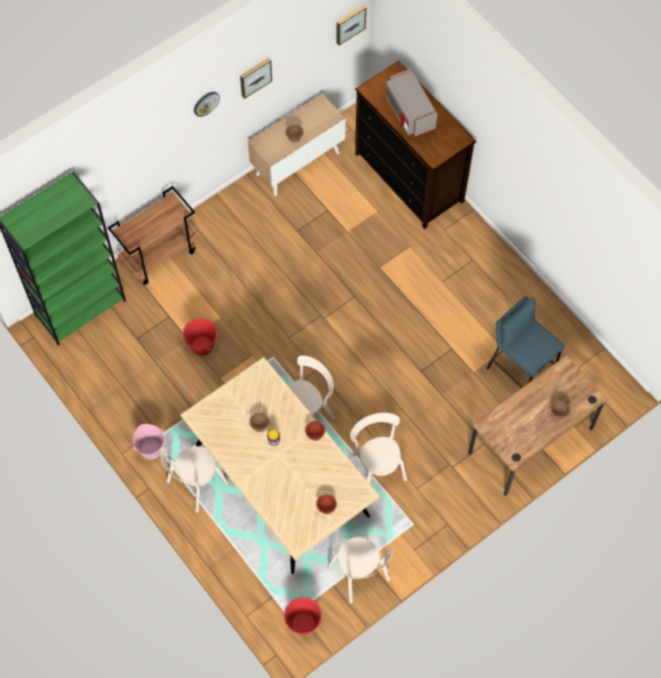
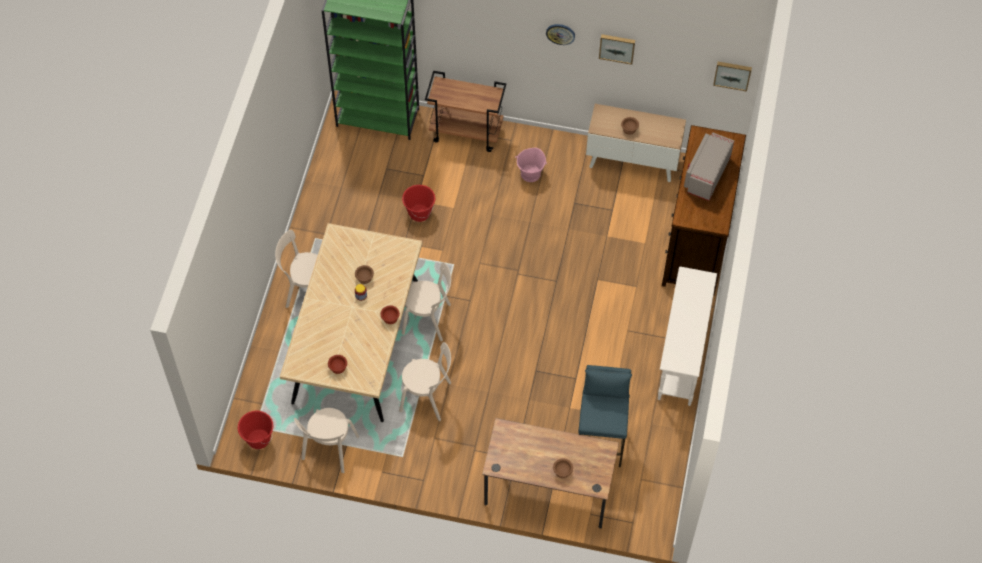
camera: 50 degrees right, 5 degrees down
(151, 449) = (308, 242): pink bucket -> pink bucket (531, 174)
(377, 466) = (428, 397): beige chair -> beige chair turned 75 degrees clockwise
(498, 265) = (681, 359): none -> white console table

